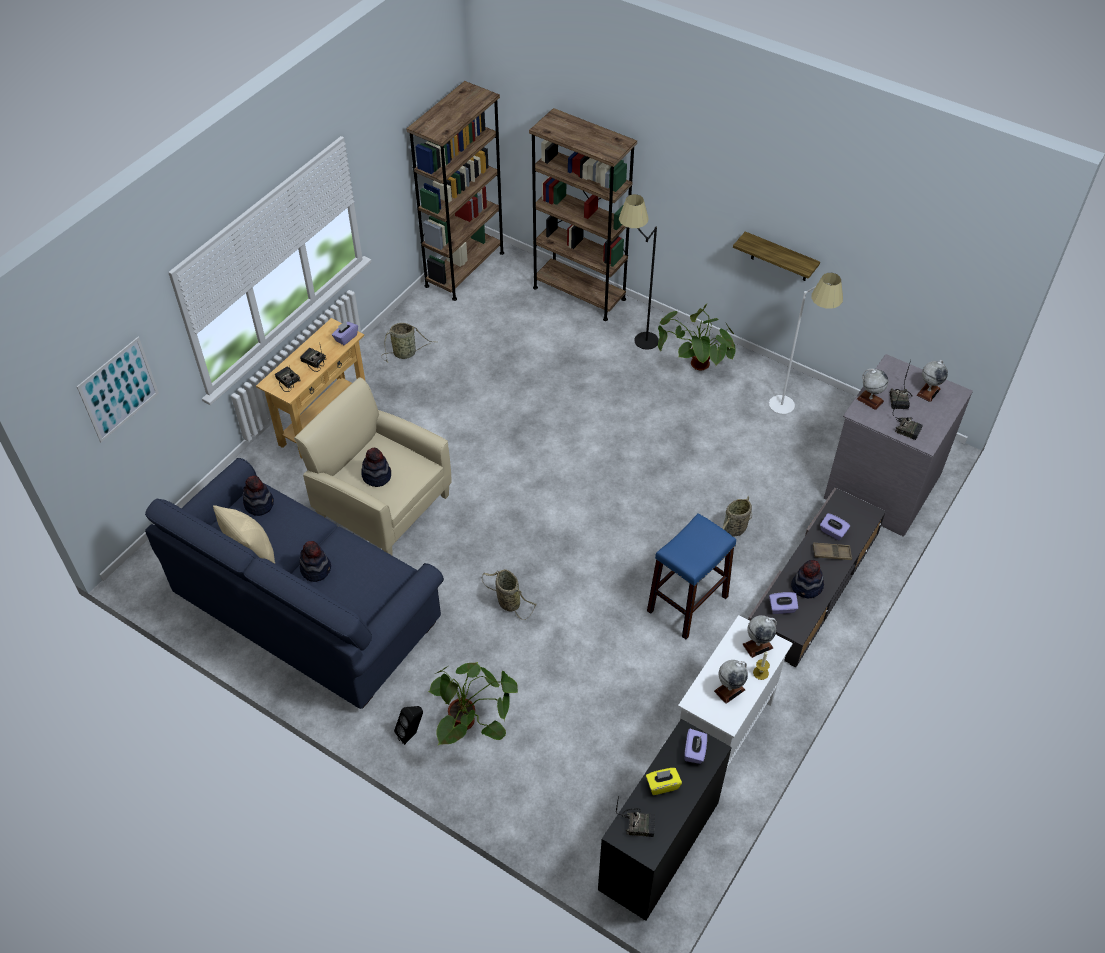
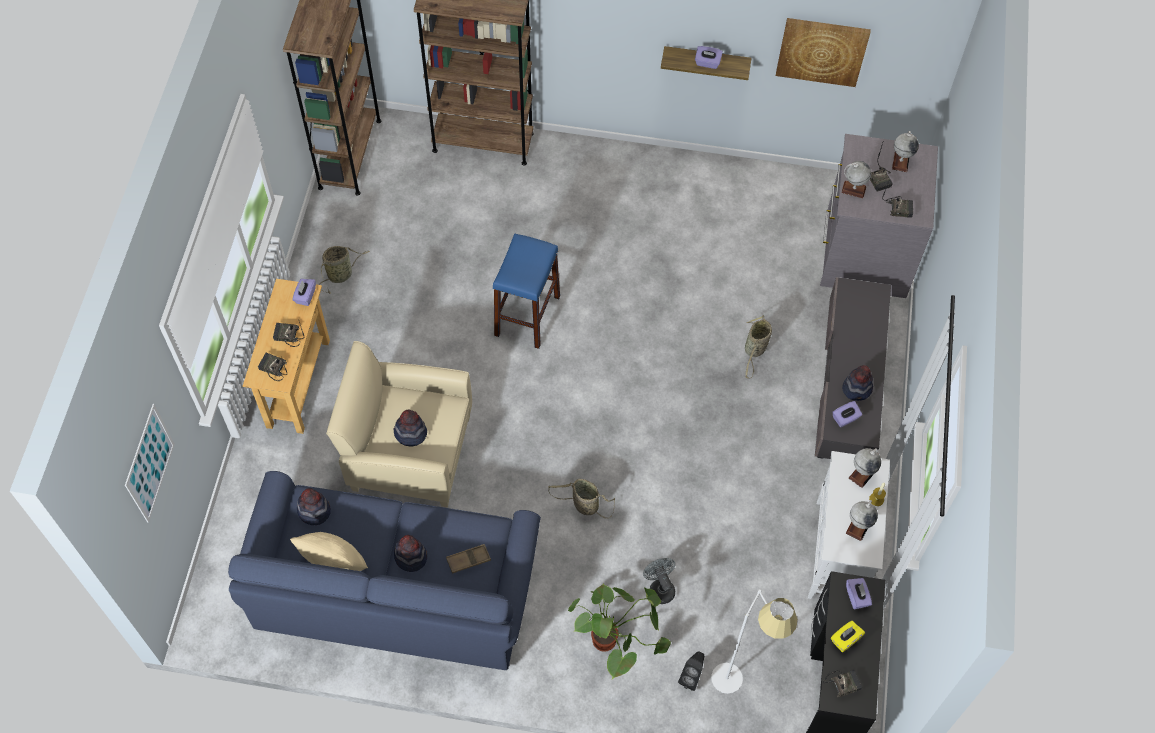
camera: 25 degrees left, 10 degrees up
(411, 733) = (564, 672): black speaker -> black speaker (691, 676)
(538, 696) = (660, 588): none -> grey fan
(635, 339) = (564, 176): black floor lamp -> none
(687, 604) = (748, 441): blue stool -> blue stool (527, 316)
(694, 370) = (638, 190): potted plant -> none
(792, 409) = (750, 201): white floor lamp -> white floor lamp (741, 681)
(831, 553) = (863, 346): brown tray -> brown tray (468, 560)
(832, 532) = (855, 324): purple tissue box -> purple tissue box (707, 63)
(885, 269) = (822, 51): none -> picture

